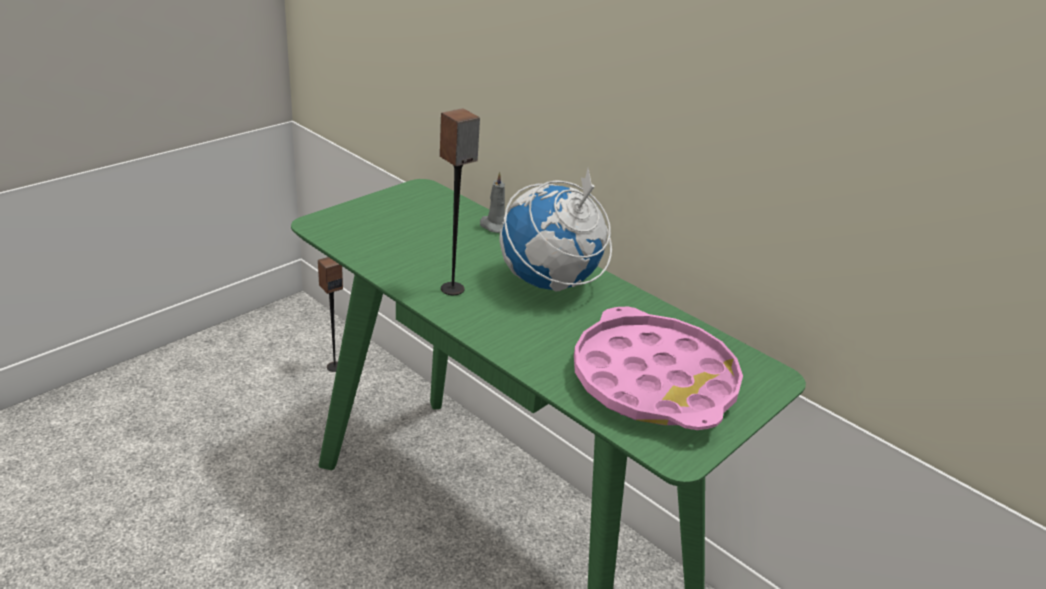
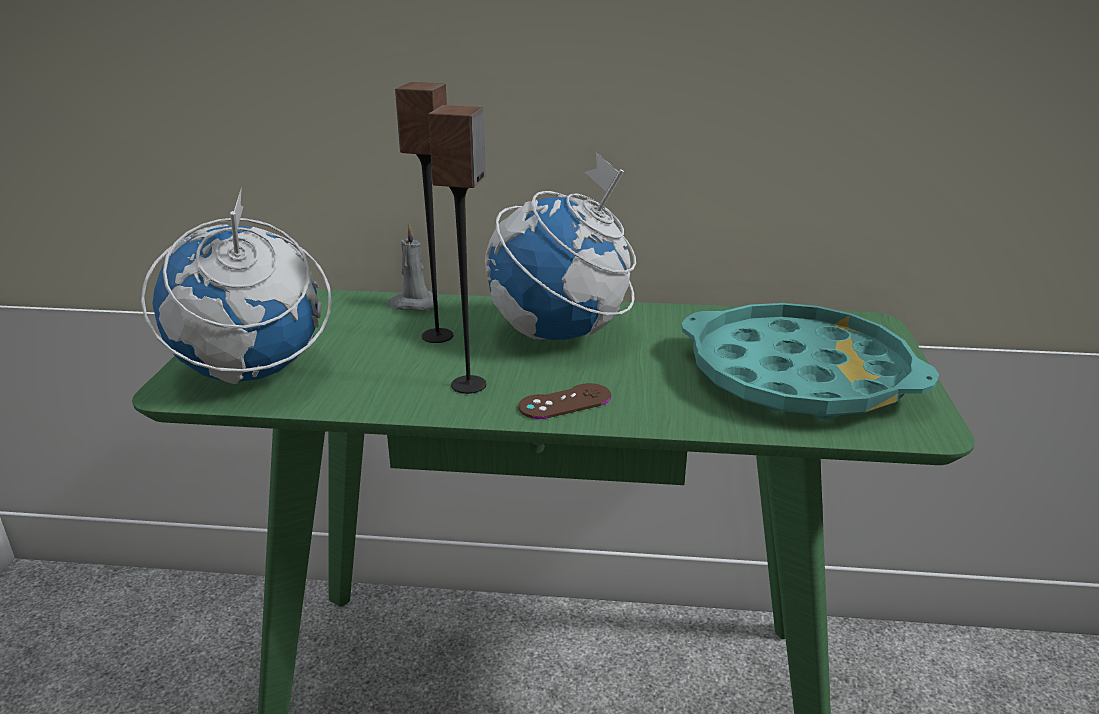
camera: 35 degrees left, 5 degrees down
(334, 366) = (158, 628): speaker -> speaker (436, 336)
(357, 231) = (250, 375): none -> globe
(487, 324) = (565, 402): none -> brown game controller
(653, 381) = (798, 376): pink tray -> turquoise tray

